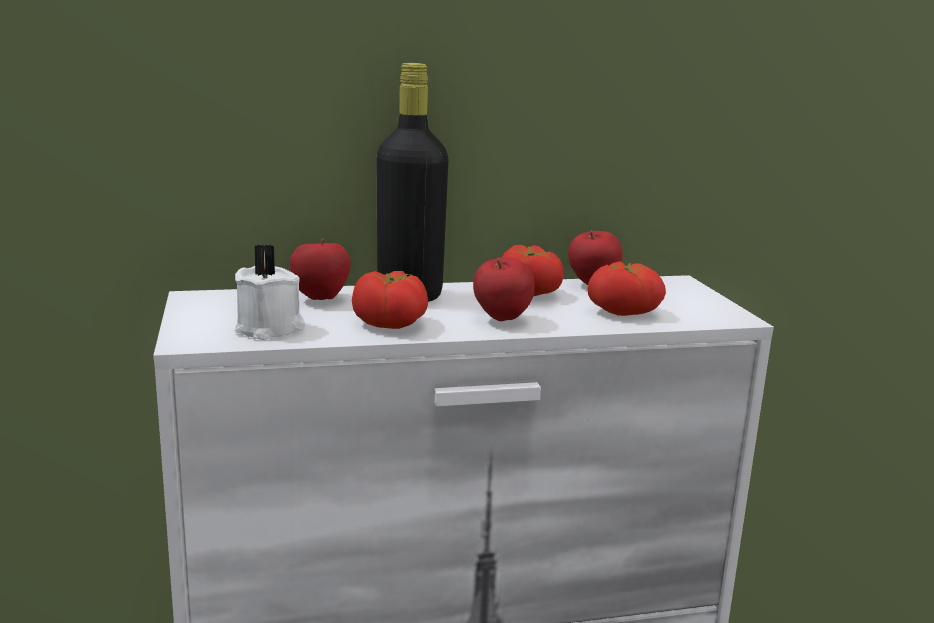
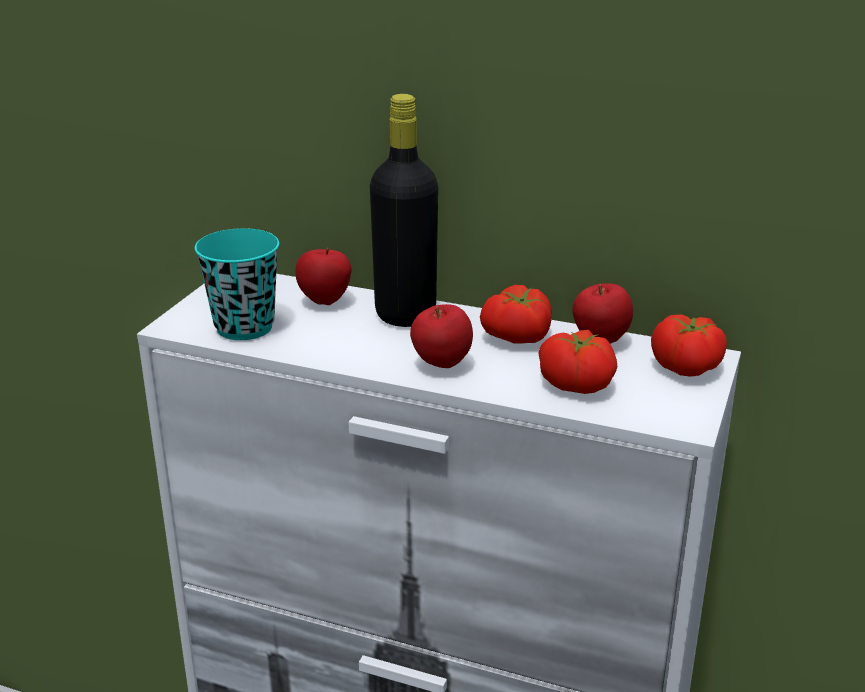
camera: 35 degrees right, 10 degrees up
(271, 328) = (244, 327): white candle -> turquoise cup
(392, 323) = (343, 345): tomato -> tomato (688, 367)

